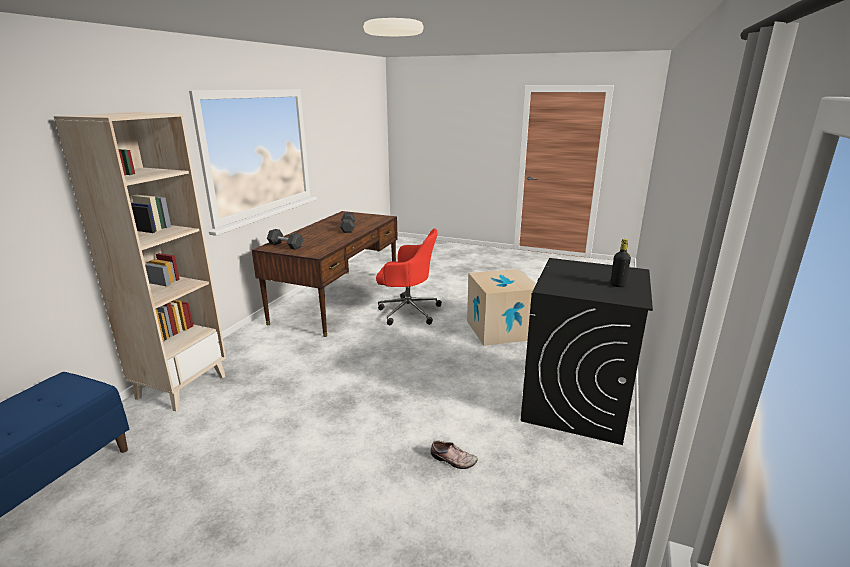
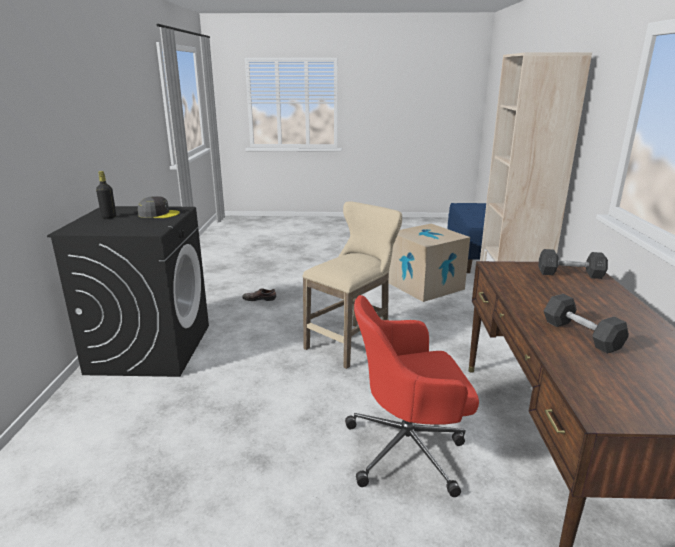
camera: 160 degrees right, 0 degrees up
(385, 373) = (352, 342): none -> beige stool
(500, 330) = (227, 438): cardboard box -> cardboard box (425, 286)
(567, 283) = (158, 214): none -> grey cap

